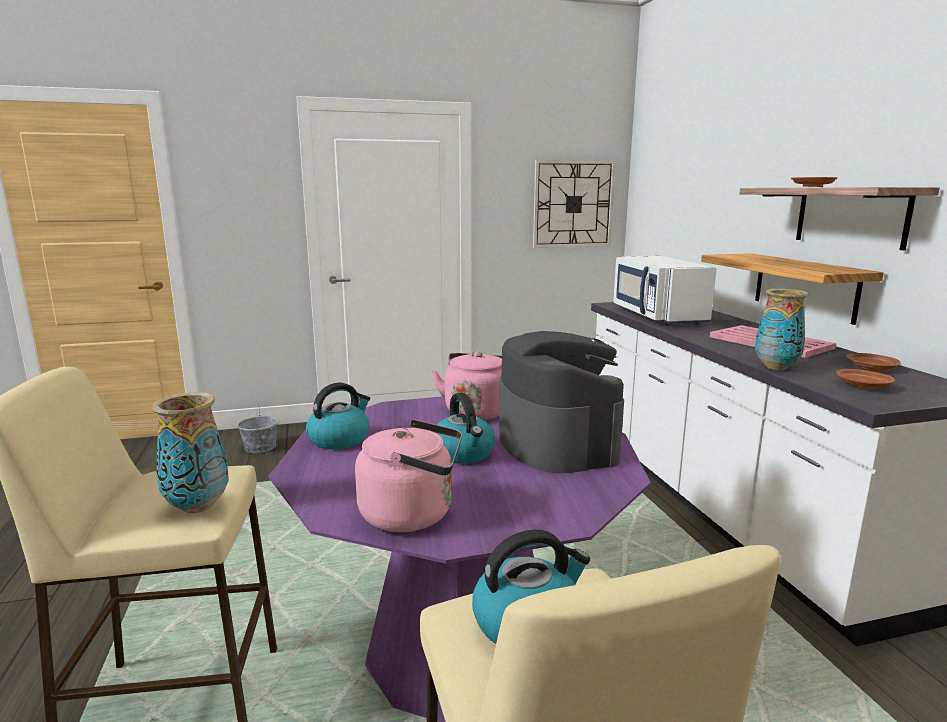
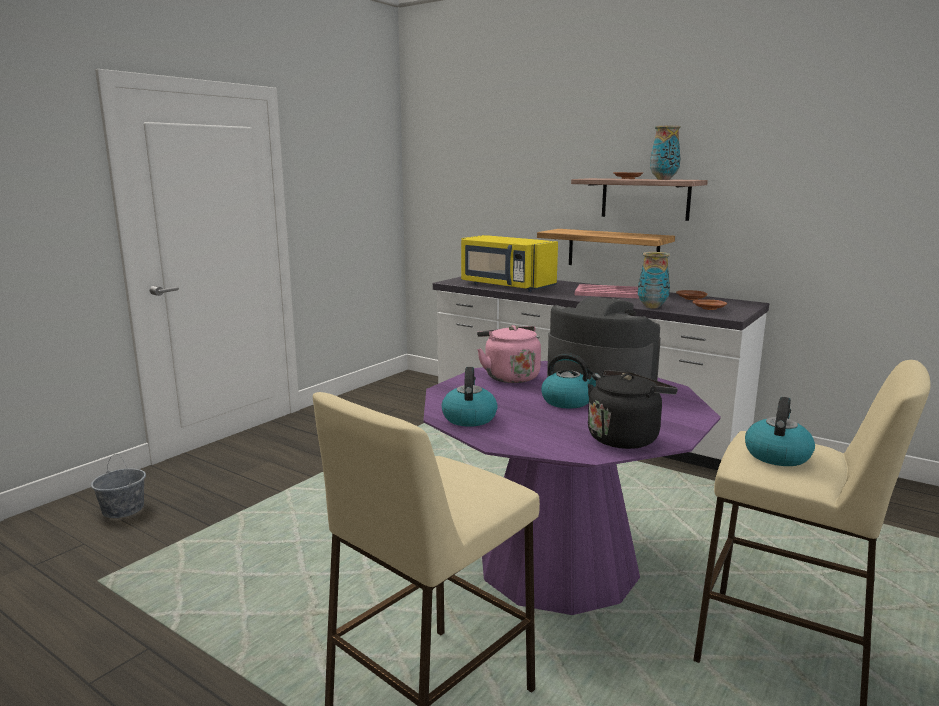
camera: 40 degrees left, 0 degrees up
(198, 506) = (494, 482): vase -> vase (663, 179)
(413, 514) = (625, 437): pink kettle -> black kettle
(573, 204) = (365, 191): wall clock -> none
(656, 316) = (505, 286): white microwave -> yellow microwave

